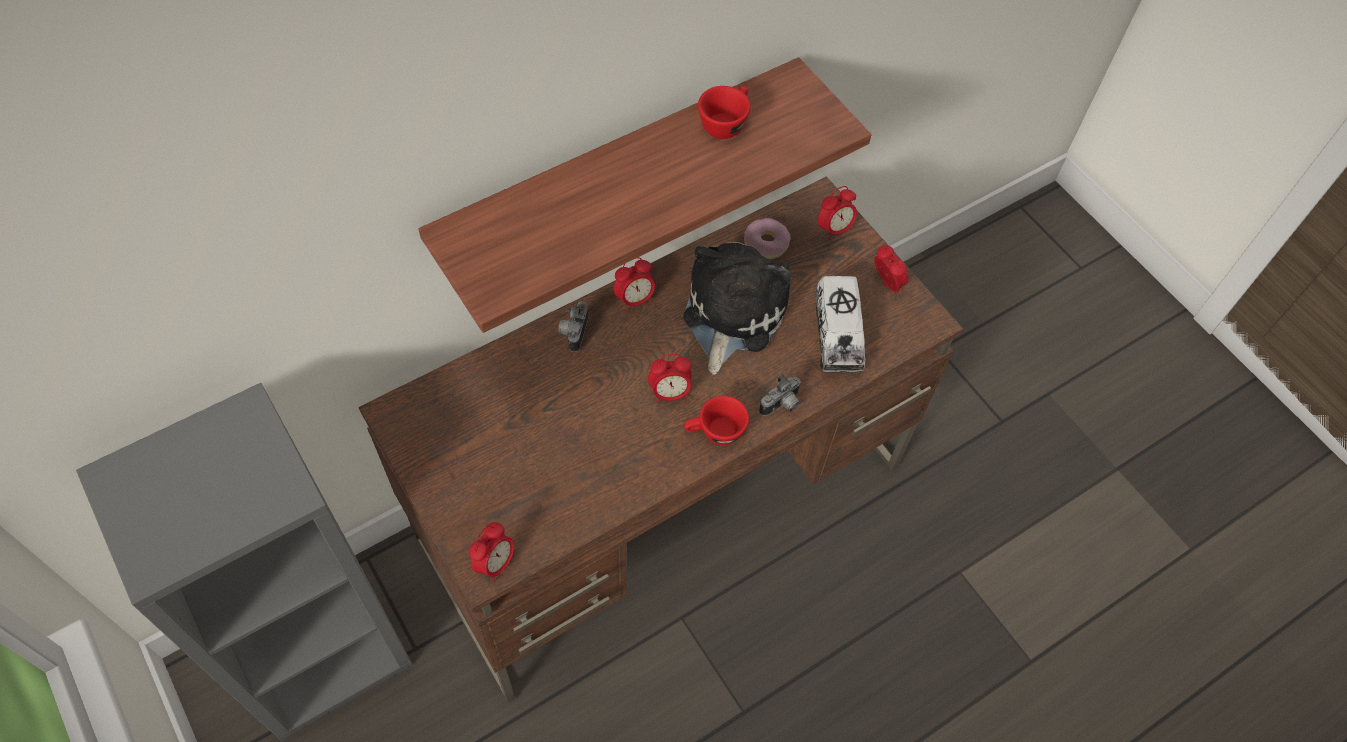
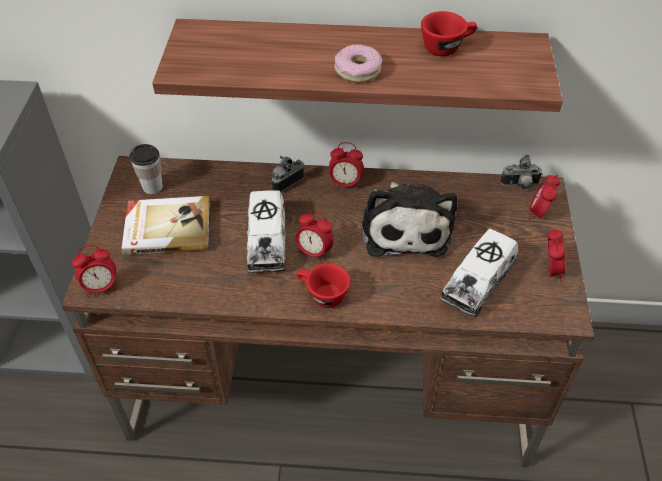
camera: 40 degrees right, 10 degrees down
(437, 421) = (152, 187): none -> cup
(499, 457) = (167, 228): none -> book
(615, 410) = (267, 242): none -> toy truck
(731, 314) = (405, 227): plush toy -> plush toy turned 120 degrees clockwise
(766, 243) = (474, 196): donut -> donut (357, 70)
(781, 405) = (389, 305): camera -> camera (520, 185)
(834, 229) = (538, 213): alarm clock -> alarm clock turned 105 degrees clockwise

